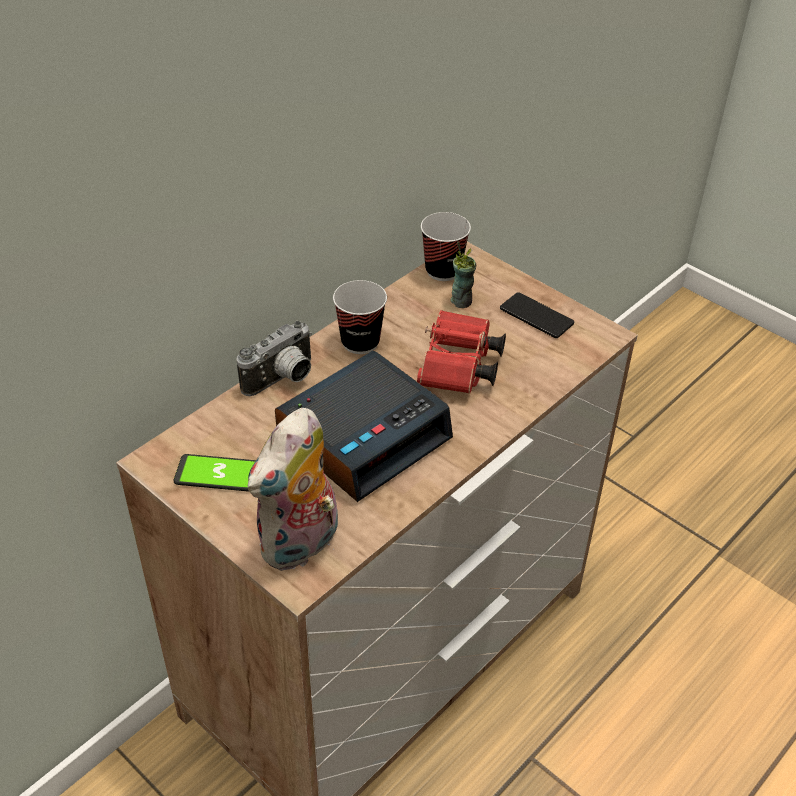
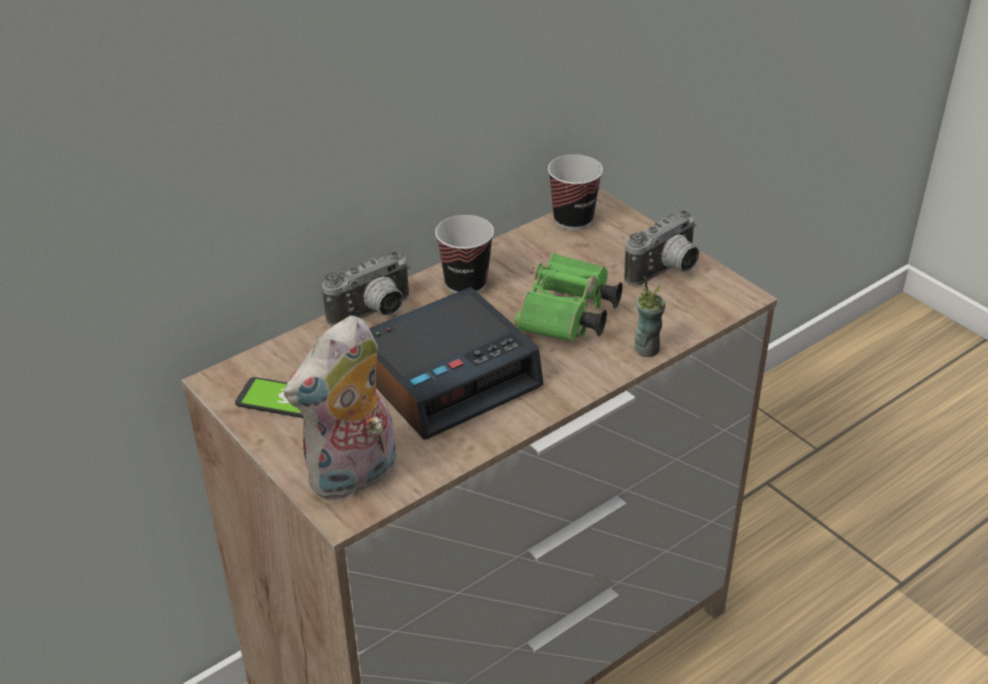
camera: 10 degrees right, 5 degrees down
(459, 369) = (567, 318): red binoculars -> green binoculars
(461, 301) = (586, 251): cup -> cup (647, 348)
(536, 316) = (666, 272): phone -> camera

